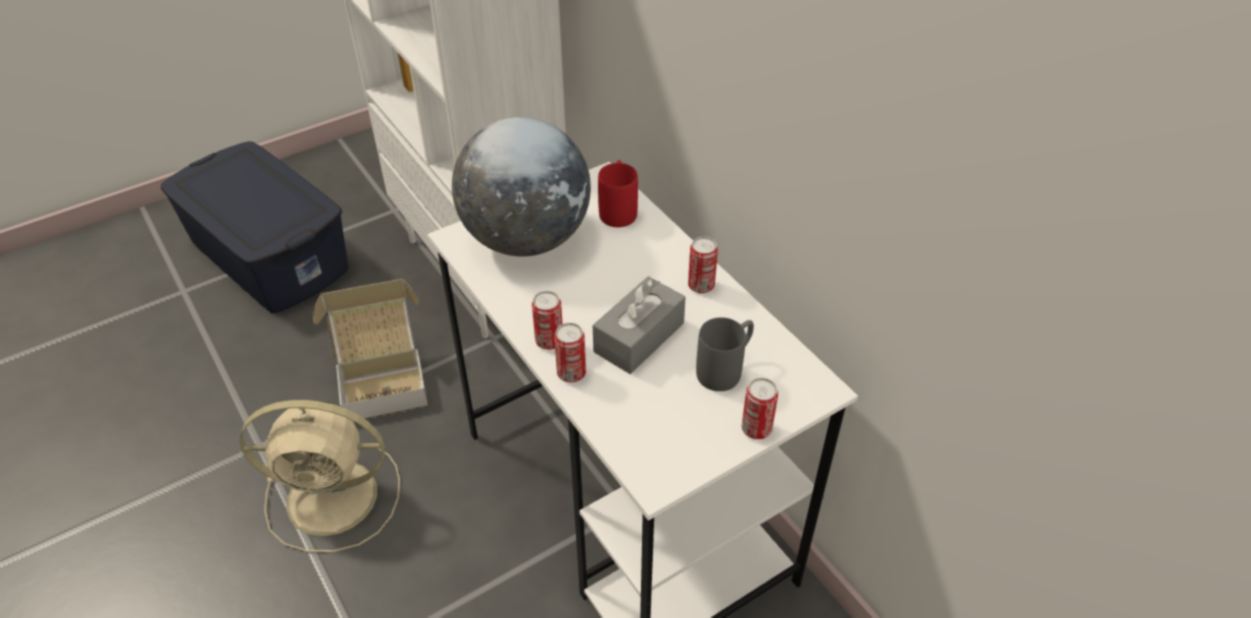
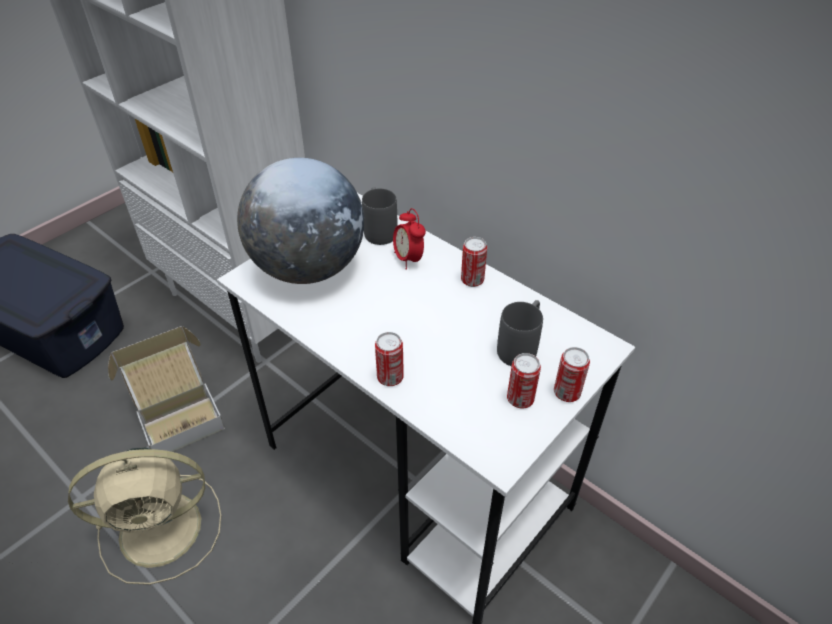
camera: 15 degrees left, 0 degrees up
(549, 341) = (360, 353): can -> can (520, 399)
(618, 209) = (379, 229): red mug -> grey mug
(638, 248) = (408, 259): none -> alarm clock
(639, 337) = (437, 334): grey tissue box -> none

